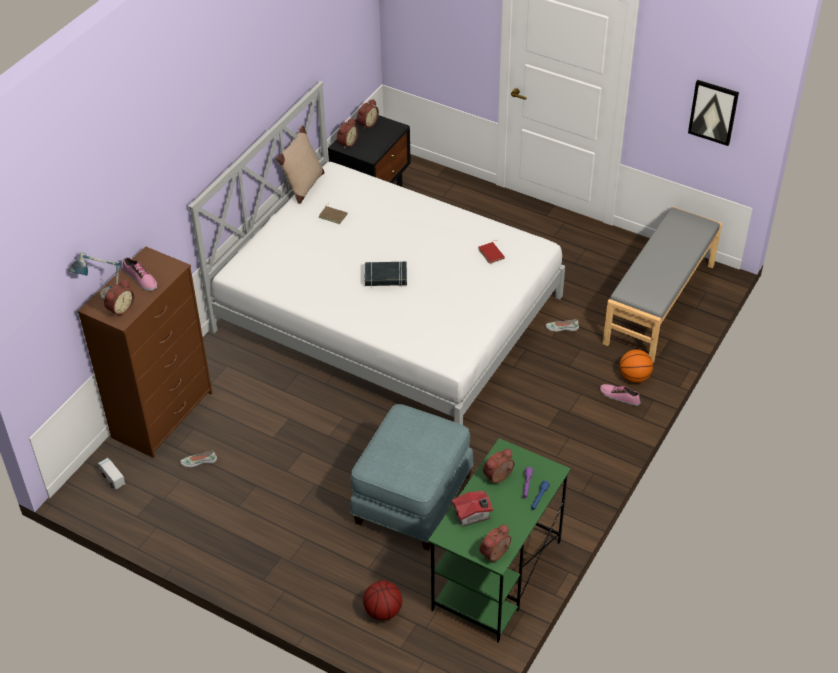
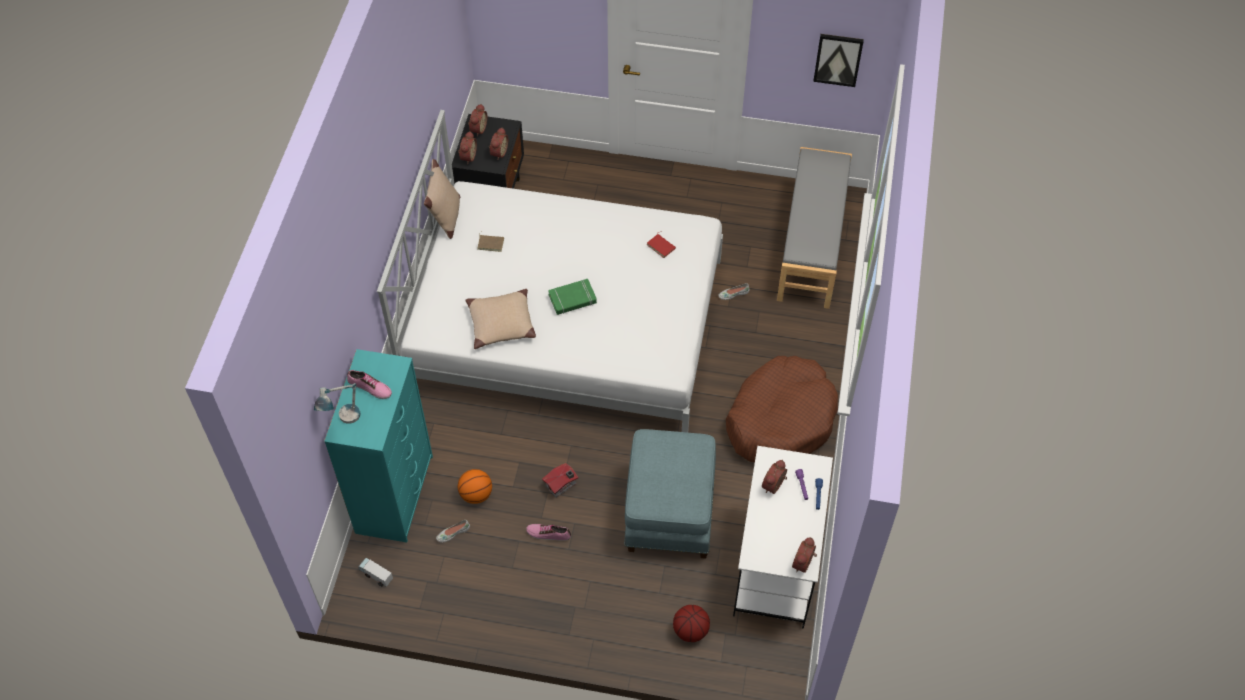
camera: 20 degrees left, 10 degrees up
(120, 309) = (366, 427): alarm clock -> alarm clock (498, 152)
(163, 414) = (395, 493): brown dresser -> turquoise dresser
(310, 282) = (501, 324): none -> beige pillow
(385, 277) = (572, 299): black book -> green book
(473, 515) = (767, 531): toy house -> toy house (561, 485)
(496, 576) = (776, 564): green desk -> white desk
(559, 448) = (780, 419): none -> brown dog bed
(620, 396) = (813, 351): shoe -> shoe (548, 533)
(634, 377) = (818, 327): basketball -> basketball (476, 494)

